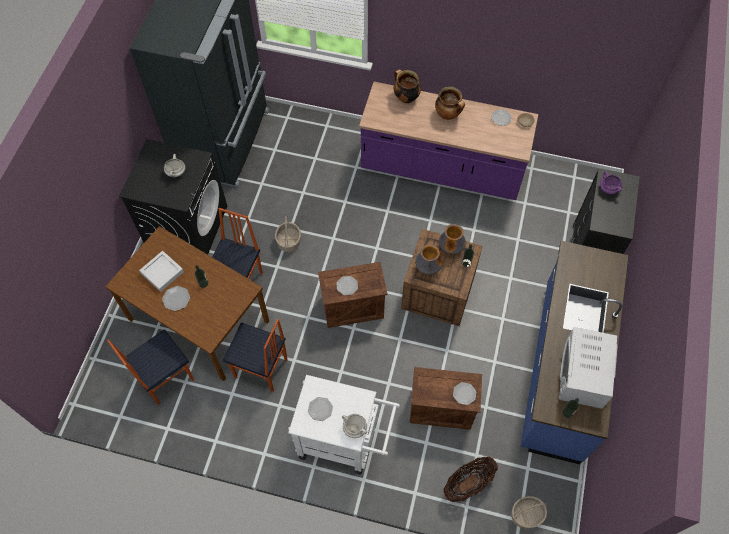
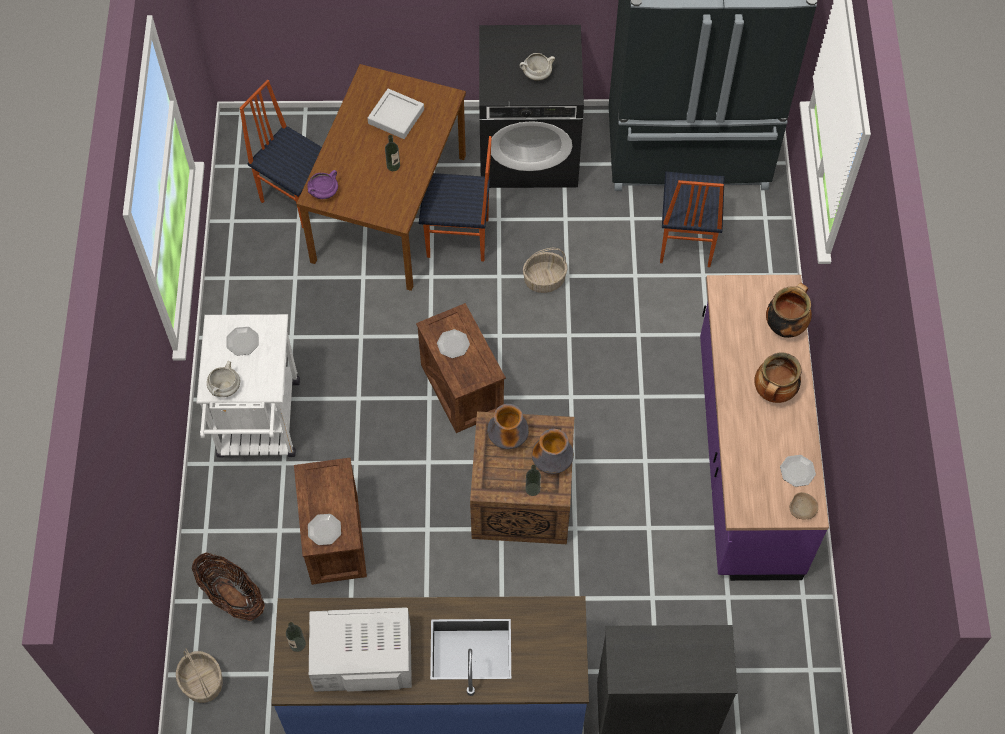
camera: 75 degrees right, 0 degrees up
(176, 298) = (363, 143): plate -> none
(261, 369) = (337, 301): chair -> chair (684, 241)
(608, 189) = (694, 645): purple cooking pot -> purple cooking pot (324, 192)

